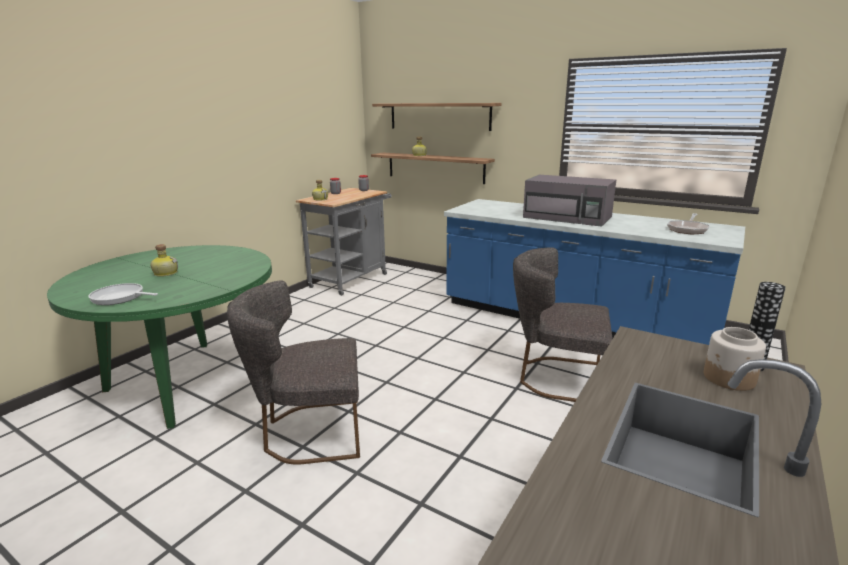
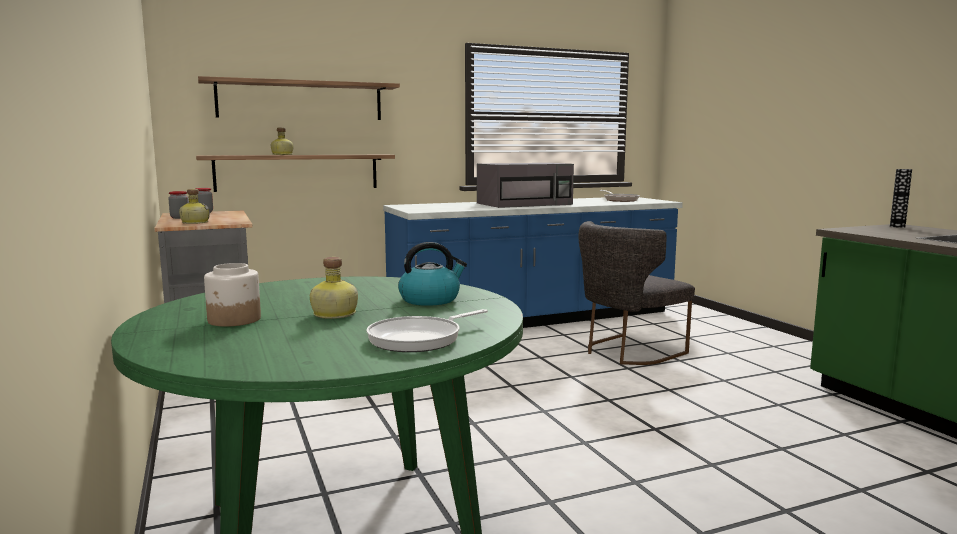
camera: 55 degrees left, 10 degrees down
(212, 279) = (430, 299): none -> kettle
(308, 432) = (608, 473): grey chair -> none
(729, 378) = (914, 230): jar -> jar (234, 320)

